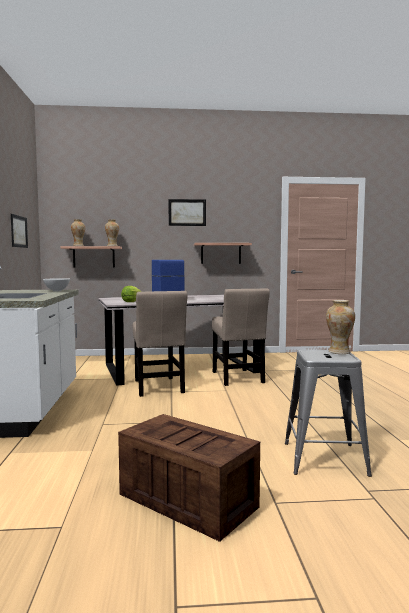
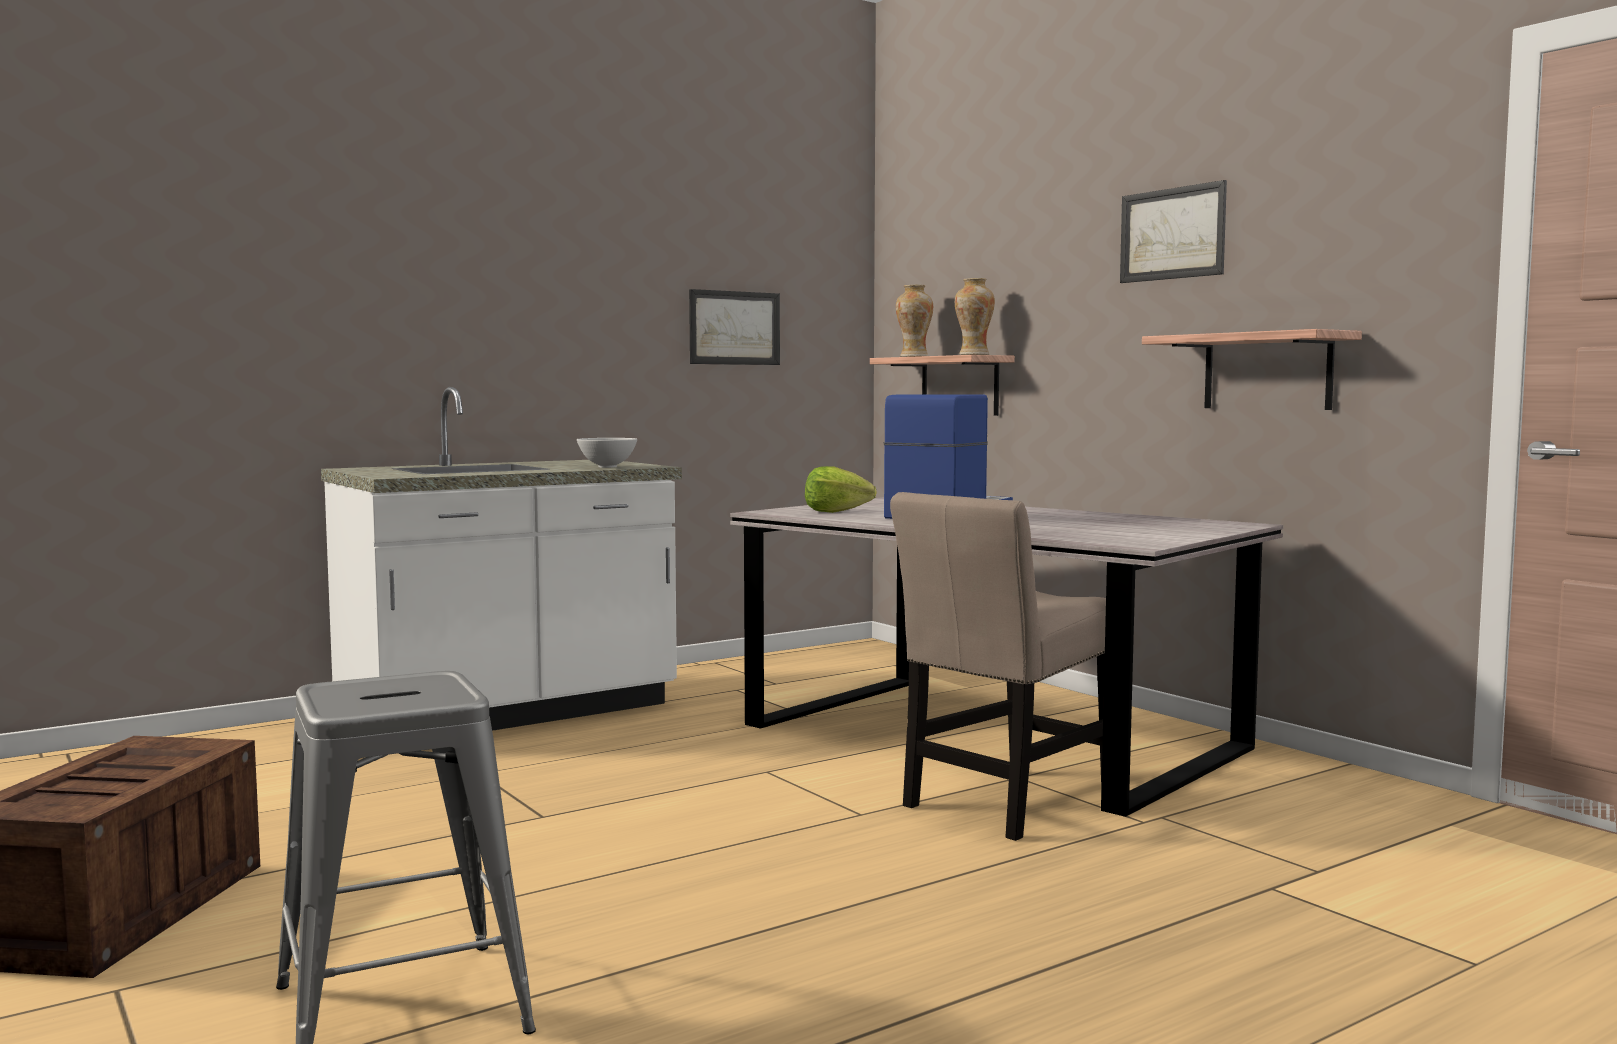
camera: 60 degrees right, 0 degrees up
(158, 387) = (781, 756): beige chair -> none
(339, 352) = (434, 697): vase -> none

